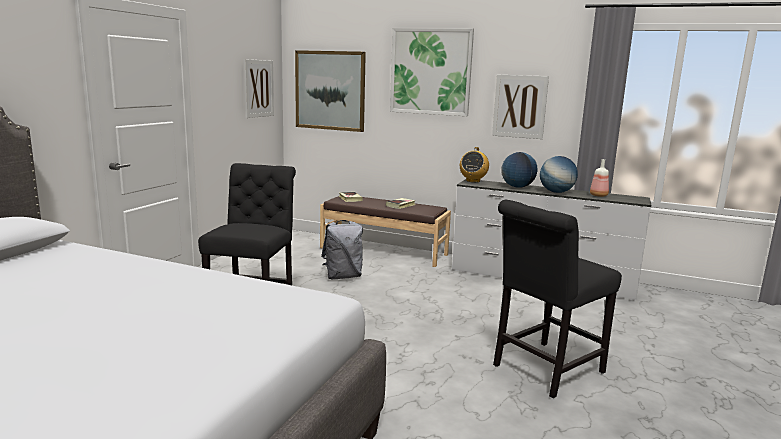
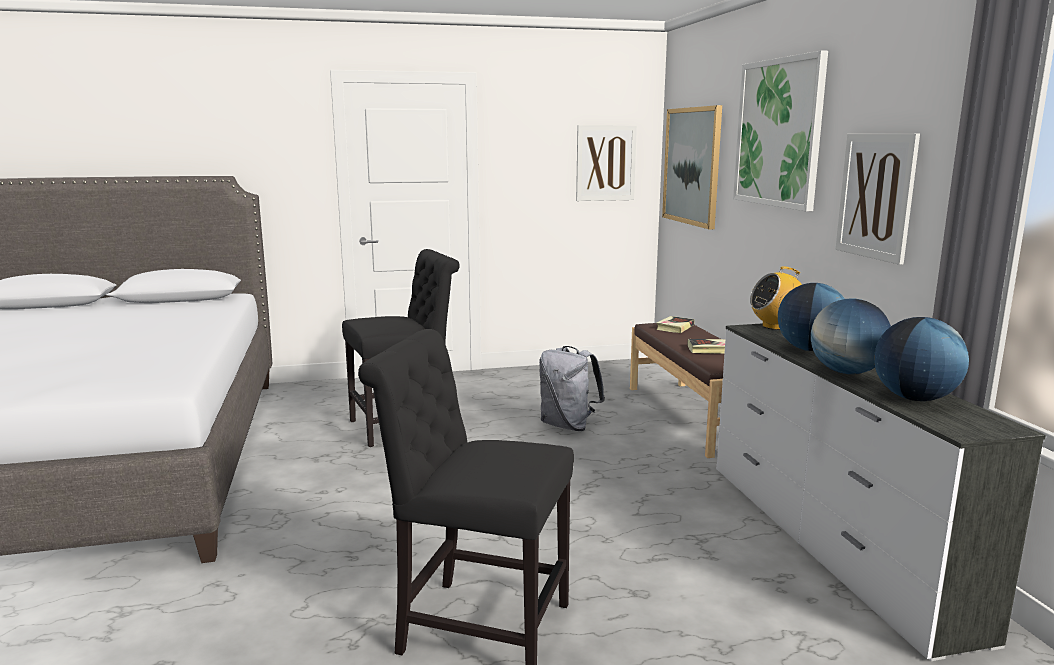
camera: 55 degrees right, 0 degrees up
(599, 195) = (914, 398): bottle -> globe

